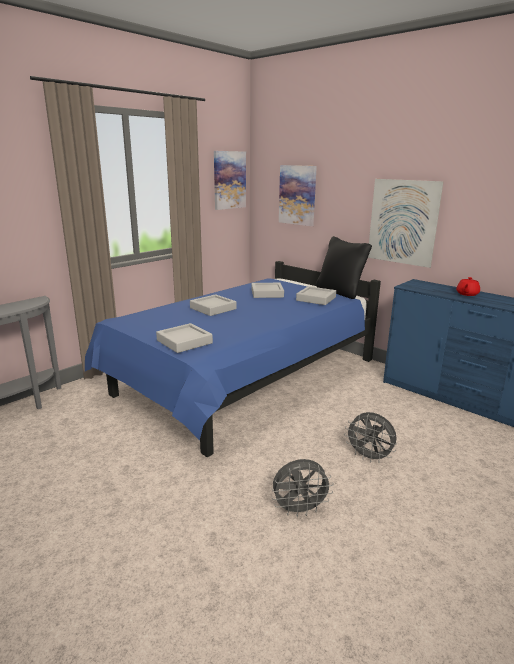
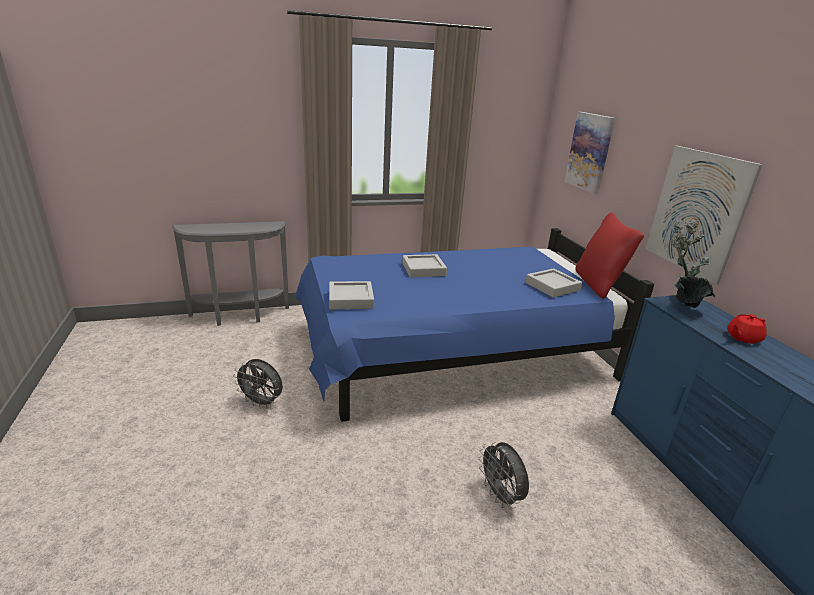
camera: 30 degrees right, 5 degrees up
(229, 180) = (517, 123): picture -> none
(267, 293) = (503, 265): grey tray -> none
(299, 510) = (371, 516): grey fan -> grey fan (262, 403)
(340, 292) = (598, 284): black pillow -> red pillow
(417, 285) = (680, 305): none -> potted plant

